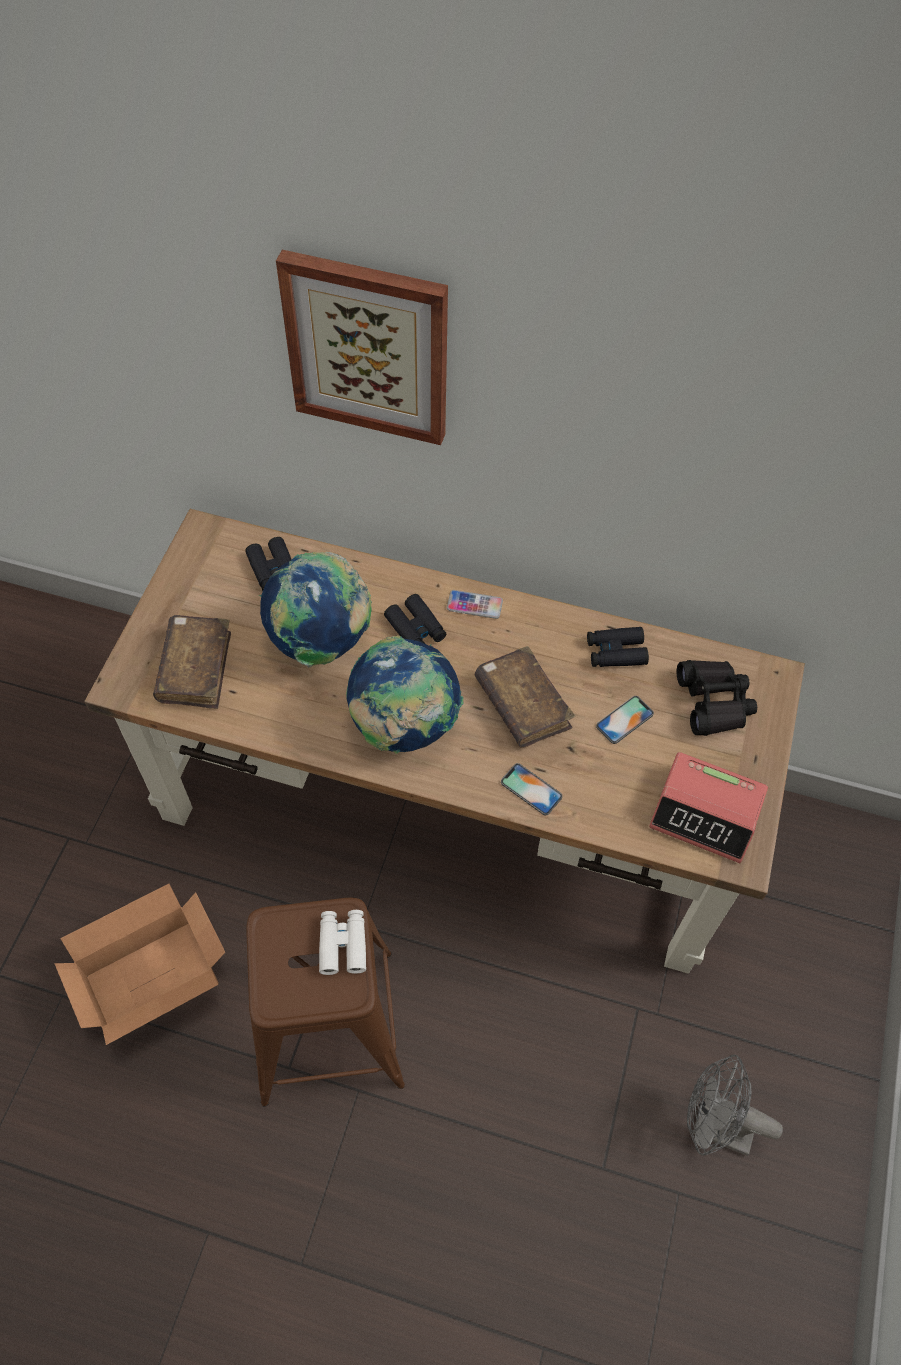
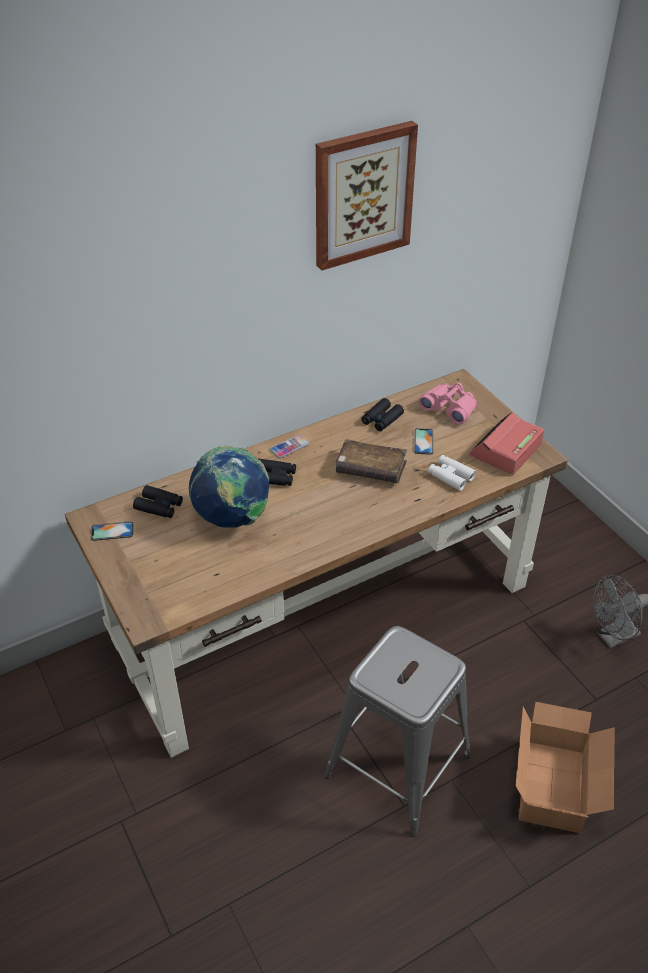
camera: 45 degrees left, 15 degrees down
(157, 982) = (278, 839): cardboard box -> cardboard box (555, 784)
(195, 668) = (179, 580): brown book -> none
(328, 1025) = (397, 766): brown stool -> grey stool
(343, 944) = (414, 650): white binoculars -> white binoculars (450, 476)
(368, 347) = (185, 292): picture -> picture (362, 195)
(403, 726) = (328, 520): globe -> none
(531, 789) = (423, 498): phone -> phone (112, 531)
(706, 813) = (505, 450): alarm clock -> alarm clock turned 150 degrees clockwise
(714, 702) = (449, 408): black binoculars -> pink binoculars

